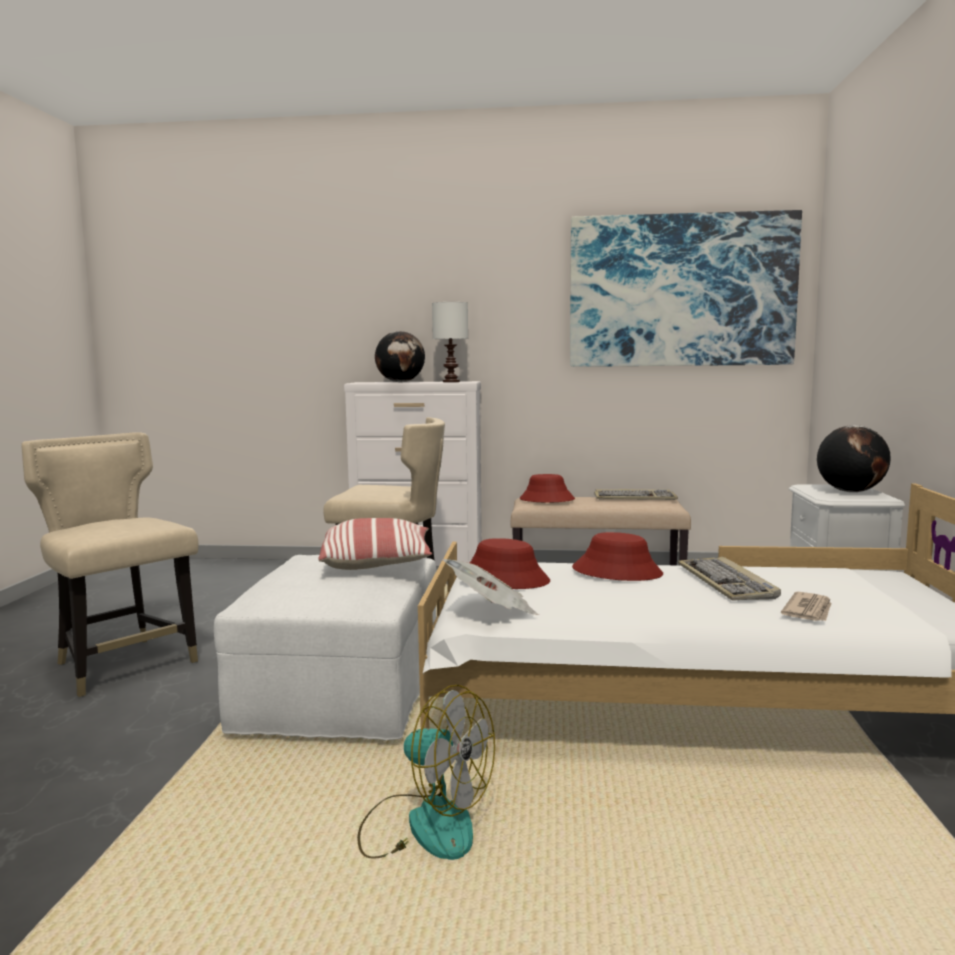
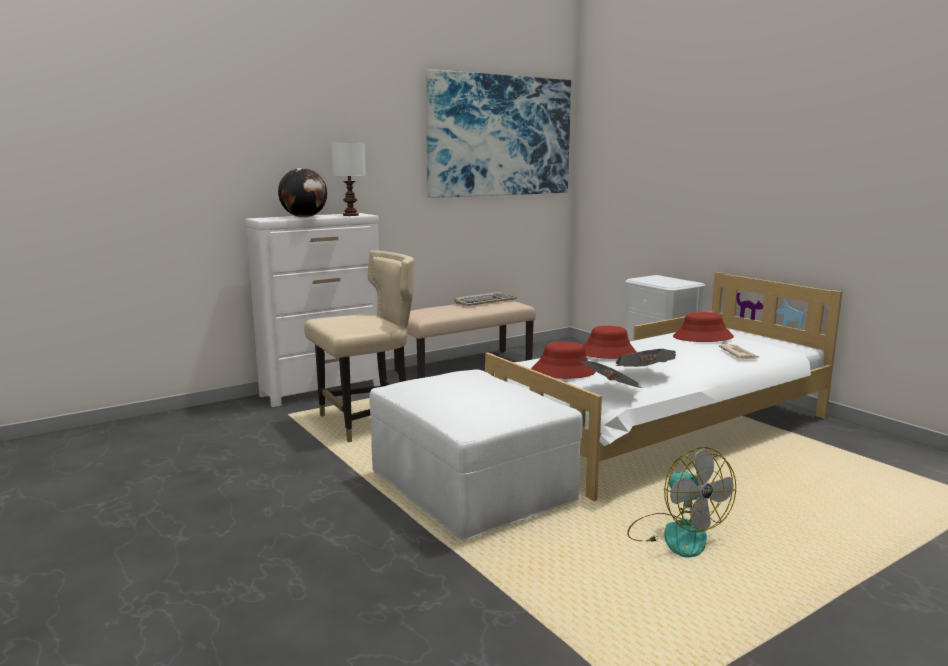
camera: 40 degrees left, 5 degrees up
(123, 665) = (242, 534): beige chair -> none
(377, 563) = (480, 379): pillow -> none
(424, 825) = (675, 534): fan -> fan turned 75 degrees clockwise
(546, 500) = (430, 311): red hat -> red hat (702, 337)
(587, 603) = (644, 375): none -> newspaper
(727, 583) = (672, 347): keyboard -> none
(850, 491) = (666, 280): globe -> none

